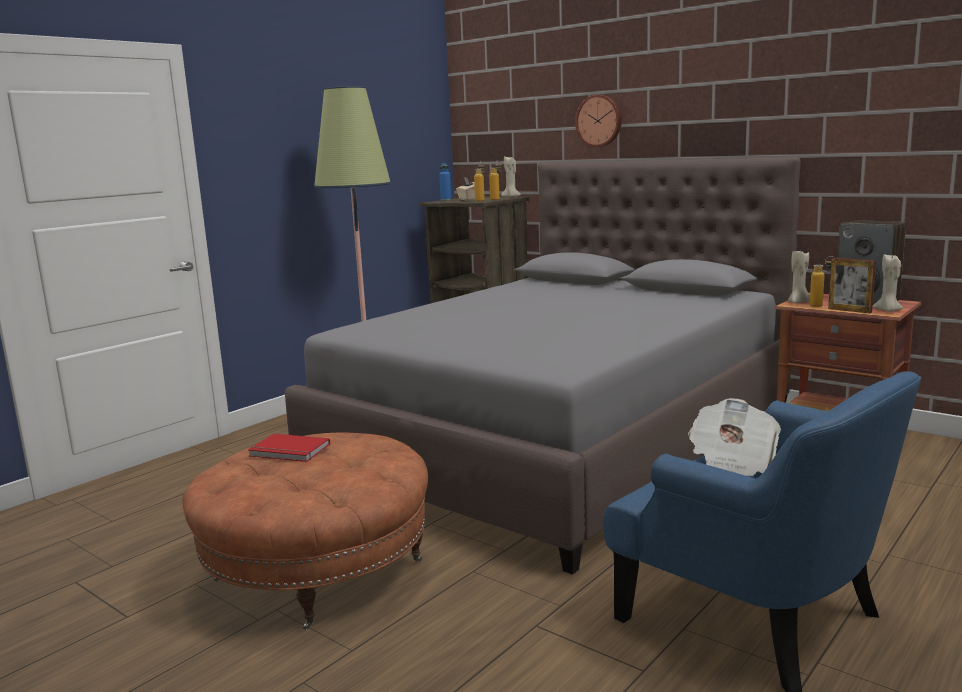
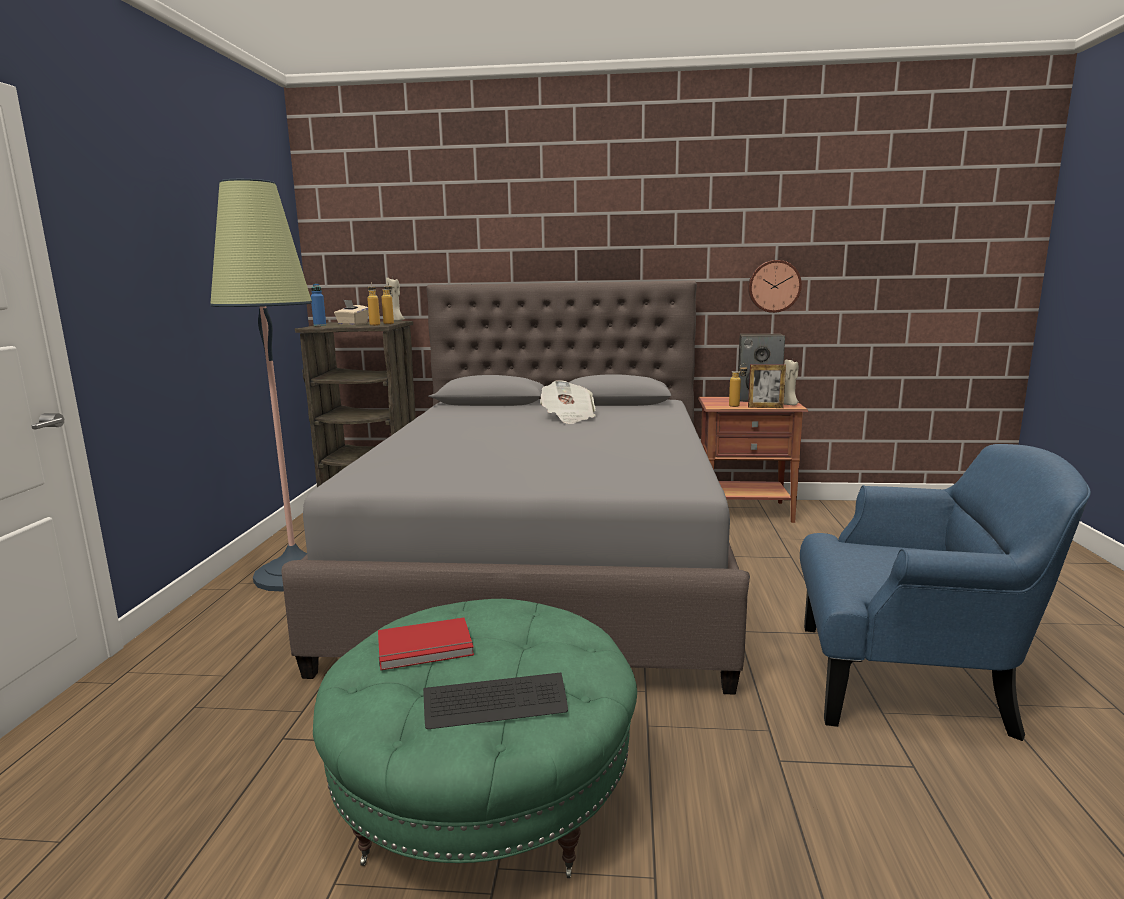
camera: 35 degrees left, 0 degrees up
(276, 488) = (495, 703): none -> keyboard
(318, 571) = (484, 792): brown ottoman -> green ottoman
(599, 121) = (491, 244): wall clock -> wall clock (774, 286)
(732, 462) = (860, 547): newspaper -> newspaper (568, 417)
(798, 302) = (716, 405): beige candle -> none

